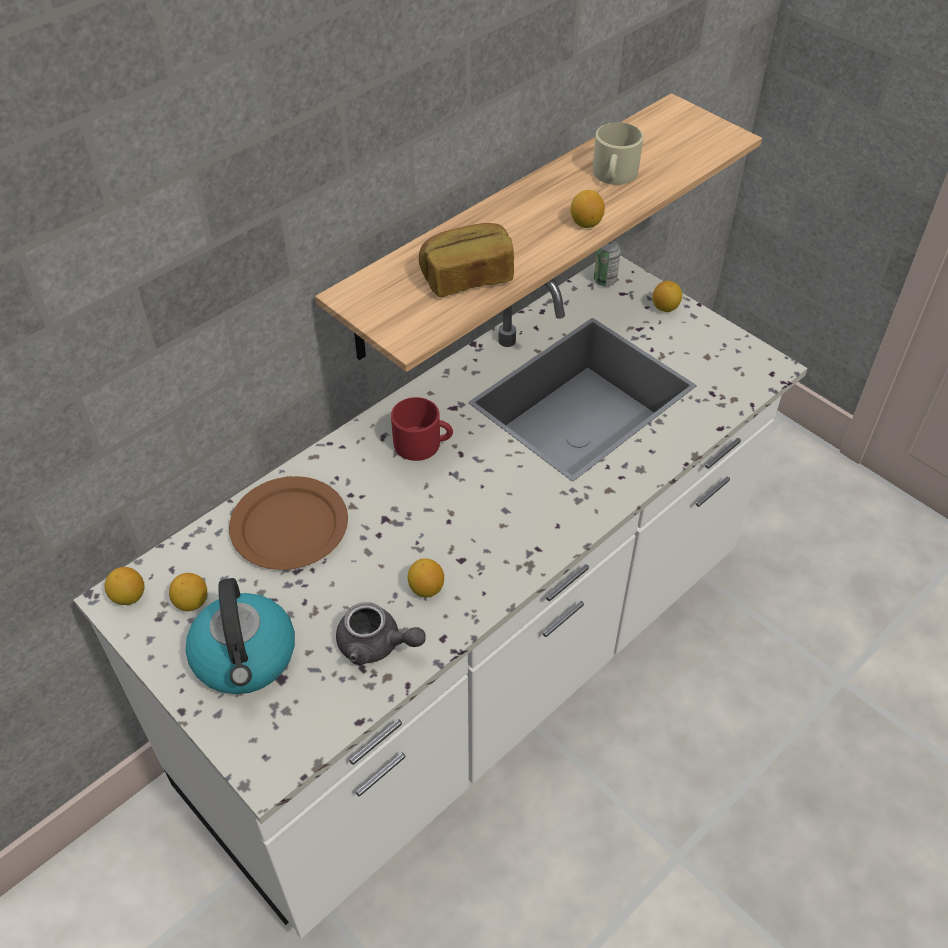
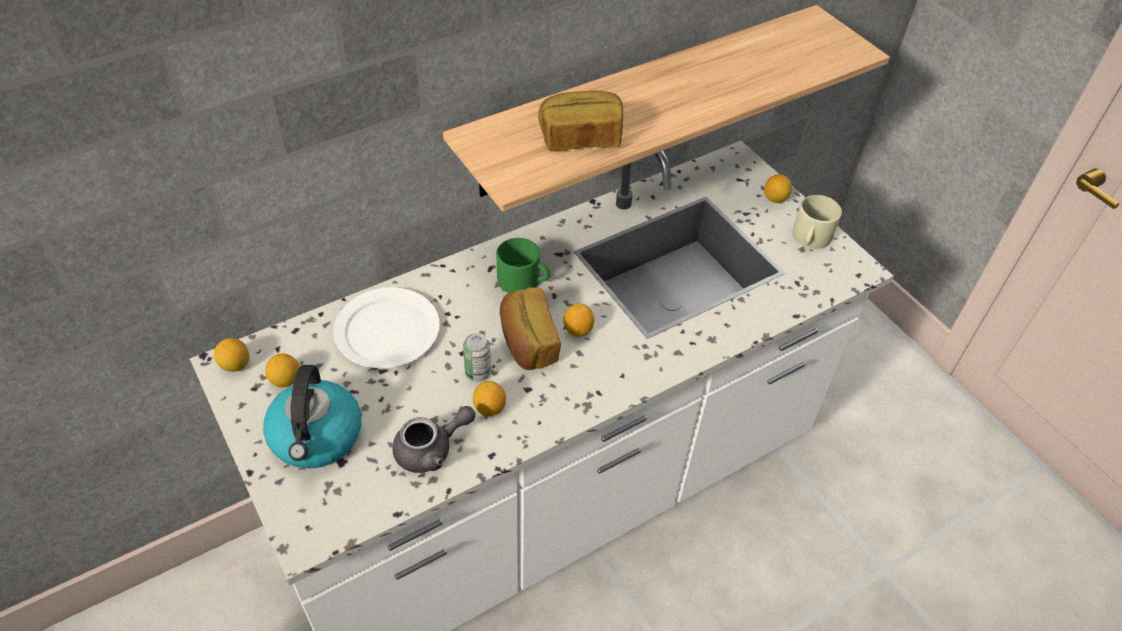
camera: 10 degrees right, 0 degrees up
(289, 527) = (387, 331): brown plate -> white plate
(376, 645) = (432, 449): grey teapot -> grey teapot turned 60 degrees counterclockwise
(423, 444) = (523, 281): red mug -> green mug
(446, 510) = (527, 342): none -> bread
(585, 223) = (702, 107): lemon -> lemon (577, 330)
(605, 280) = (726, 165): can -> can (478, 372)
(614, 175) = (741, 69): beige mug -> beige mug (810, 238)

